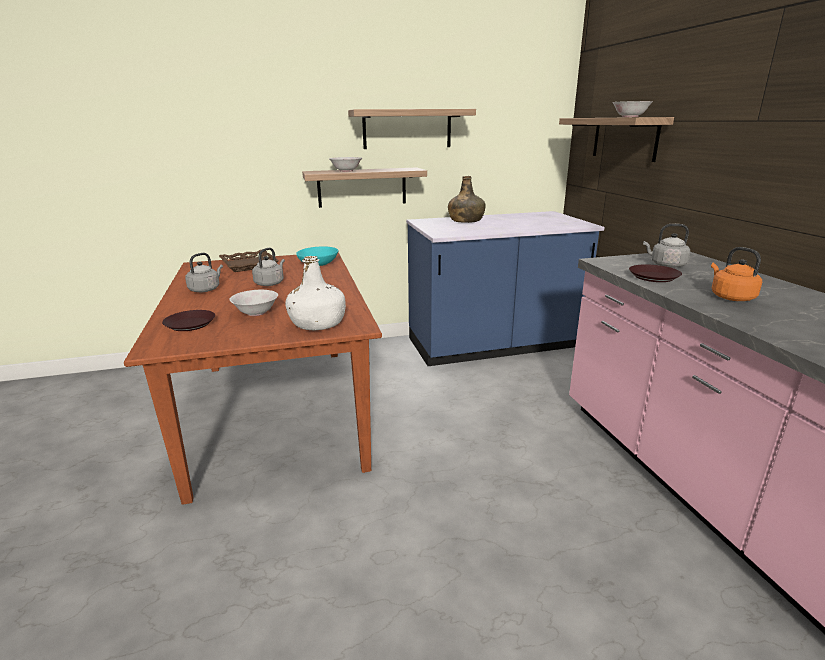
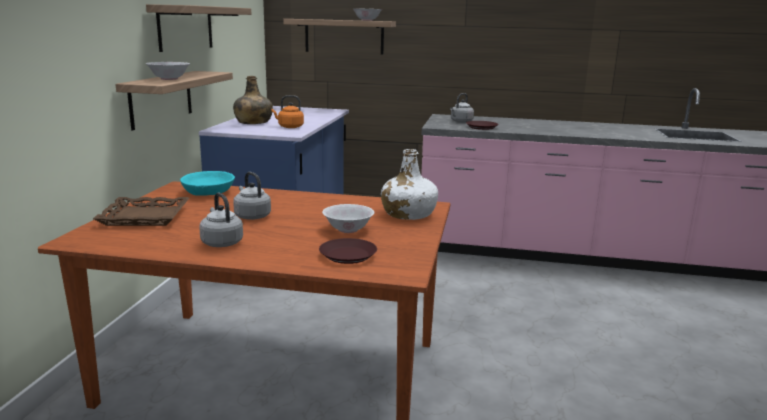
camera: 65 degrees left, 5 degrees down
(730, 297) = (529, 127): orange kettle -> orange kettle (289, 127)

